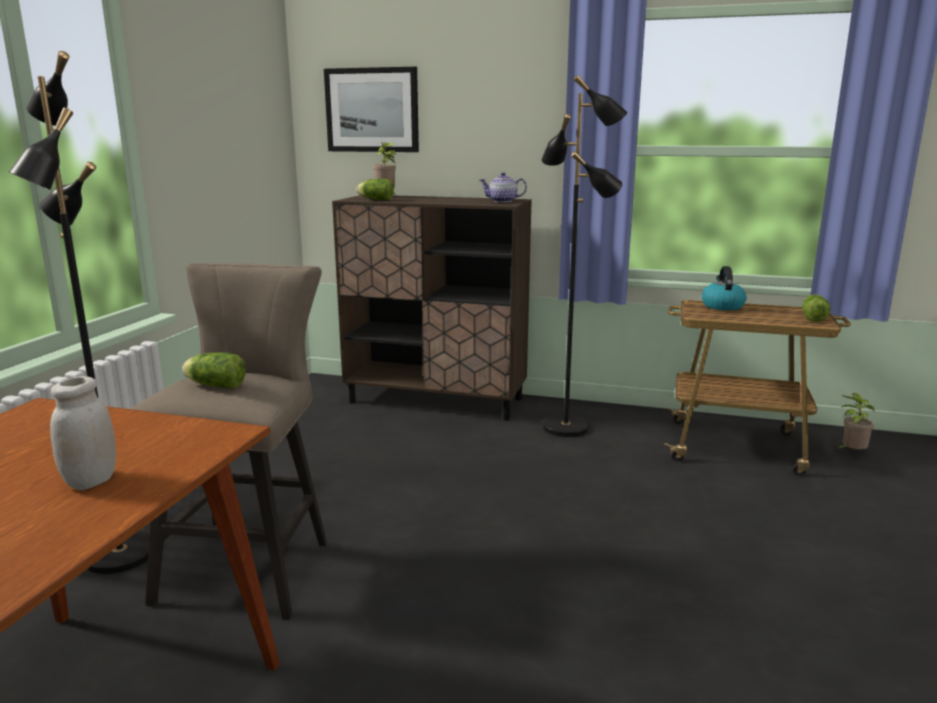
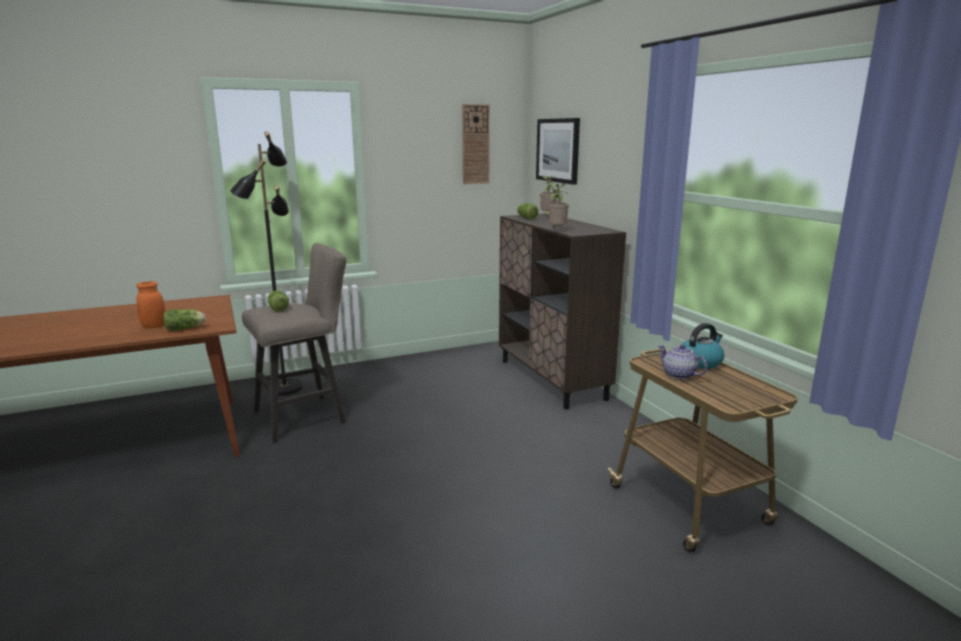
camera: 50 degrees right, 0 degrees up
(91, 481) = (154, 326): white jar -> orange jar
(250, 102) = (475, 144): none -> wall clock
(503, 201) = (591, 231): teapot -> teapot (679, 375)
(566, 427) = (593, 430): black floor lamp -> none
(813, 318) = (750, 399): lettuce -> lettuce (186, 328)
(851, 453) = (795, 571): potted plant -> potted plant (557, 230)

